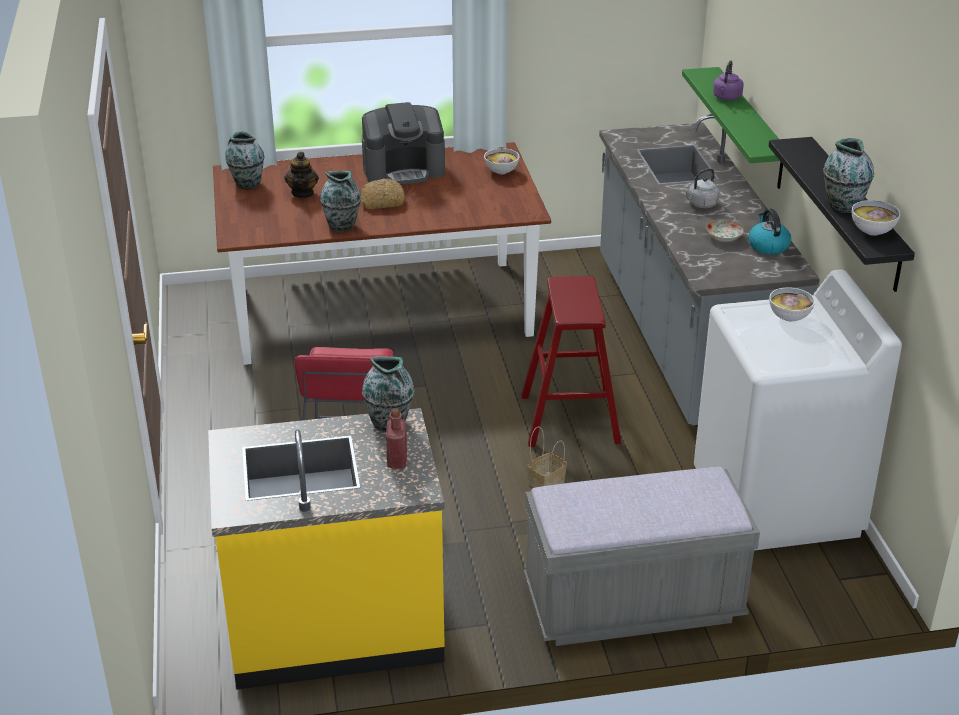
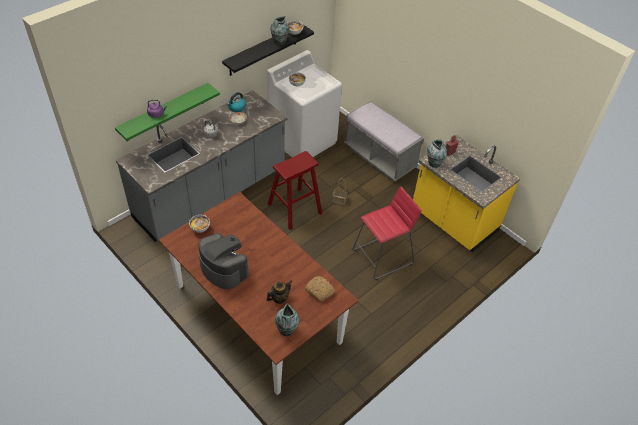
camera: 125 degrees left, 15 degrees up
(342, 226) = (301, 262): vase -> none
(382, 201) = (265, 260): bread -> bread (320, 291)

